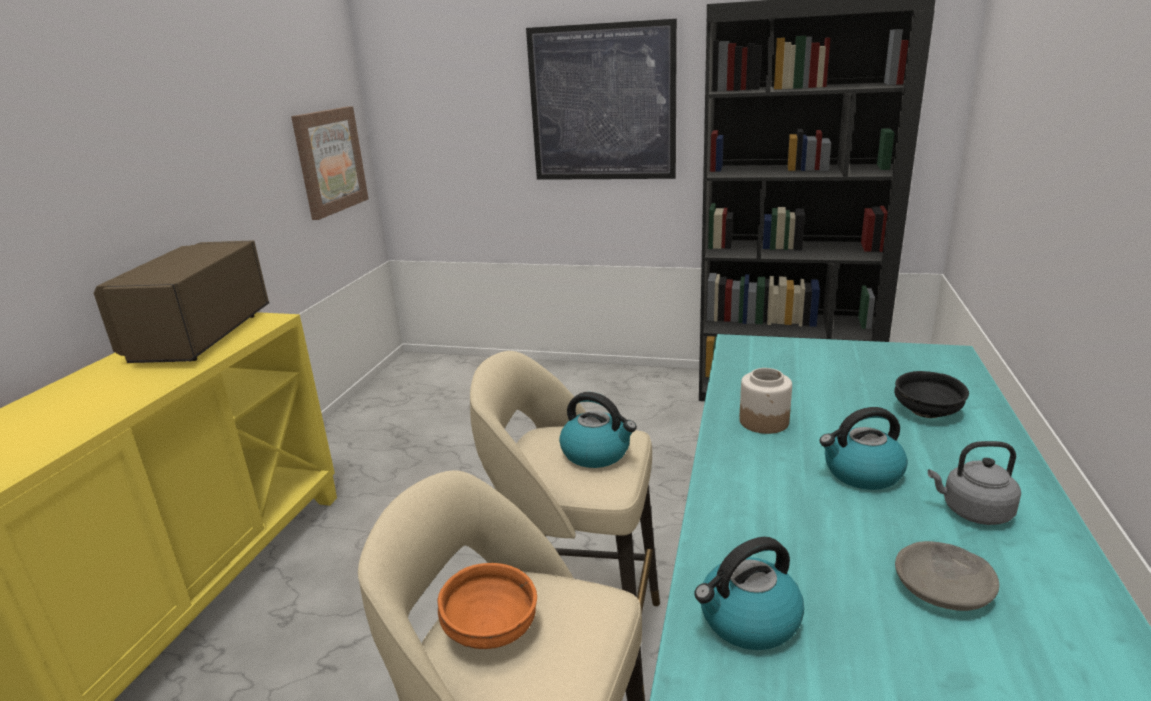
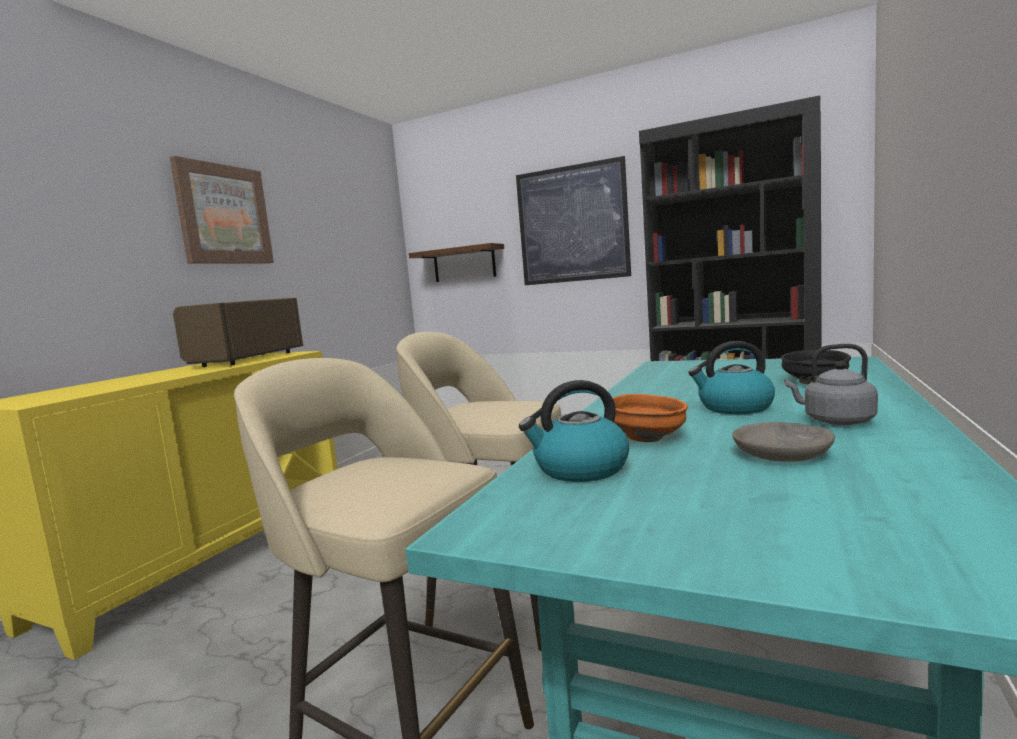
camera: 10 degrees right, 15 degrees down
(330, 161) = (373, 273): picture -> picture (223, 215)
(452, 143) = (464, 264): none -> shelf
(492, 631) = (356, 476): orange bowl -> orange bowl (648, 438)
(597, 453) = (506, 407): kettle -> none
(764, 421) = (659, 390): jar -> none

